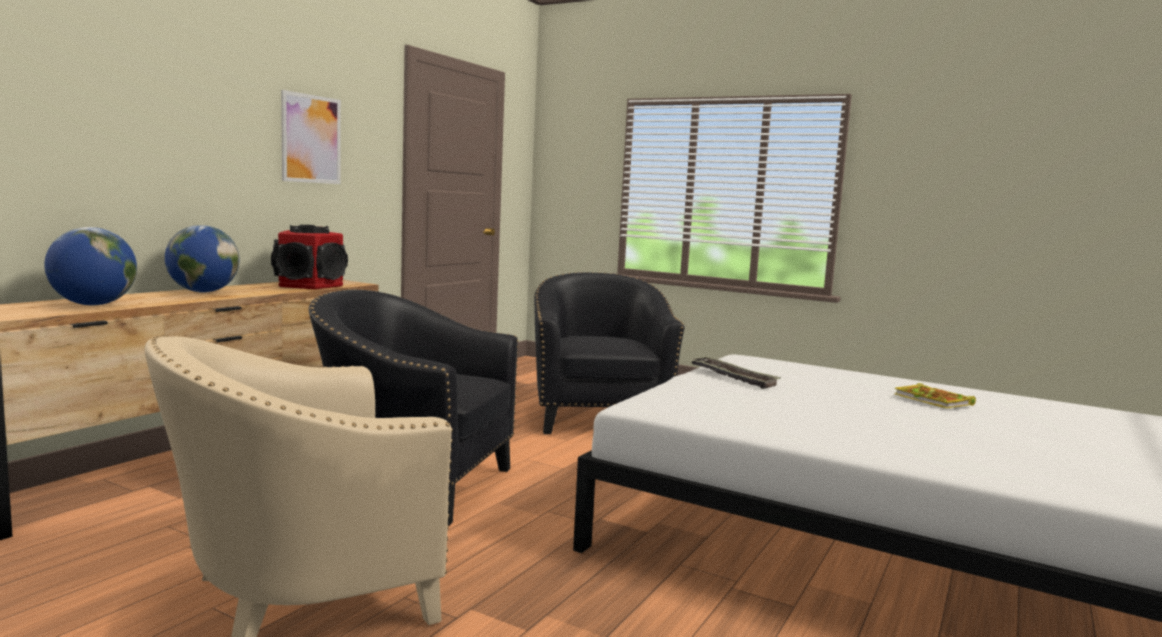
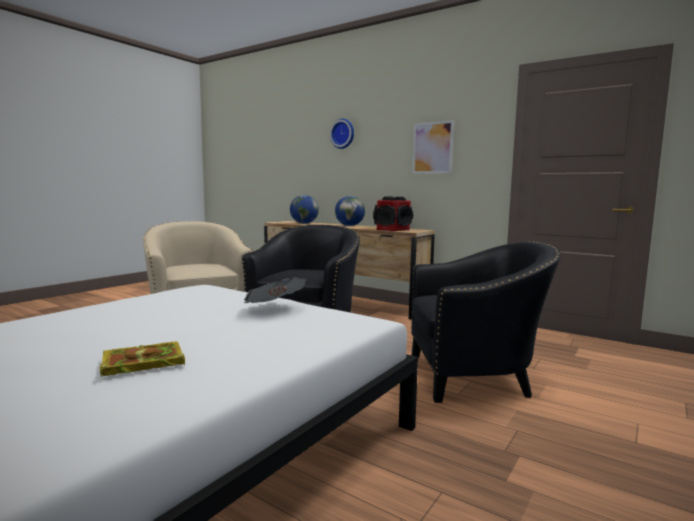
camera: 95 degrees right, 0 degrees up
(121, 73) = (343, 134): none -> wall clock
(732, 377) = (274, 308): tray -> newspaper

